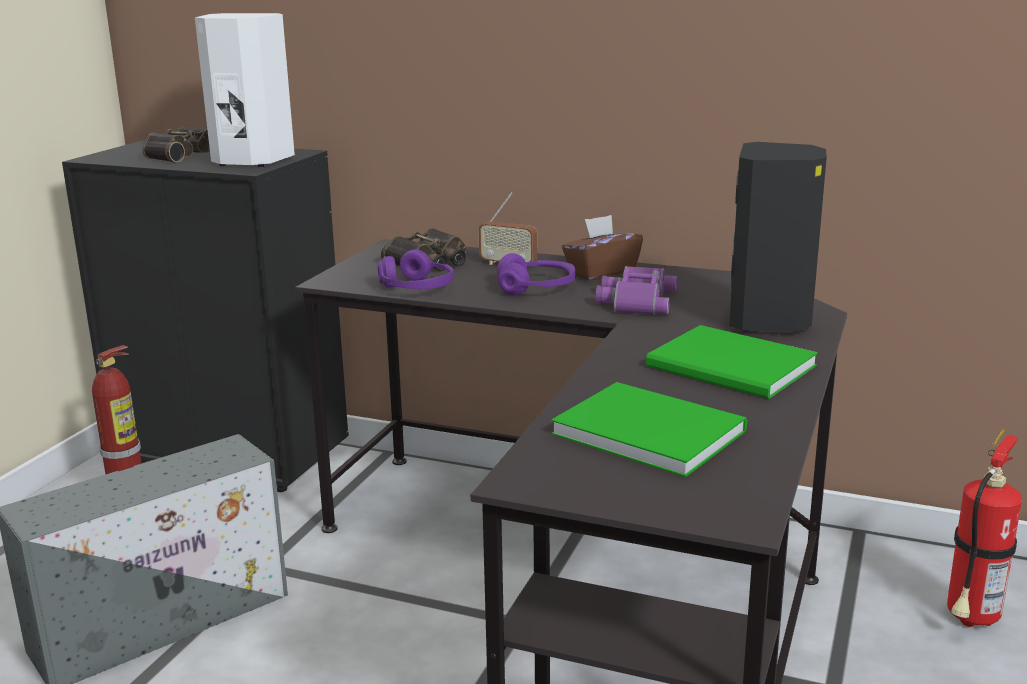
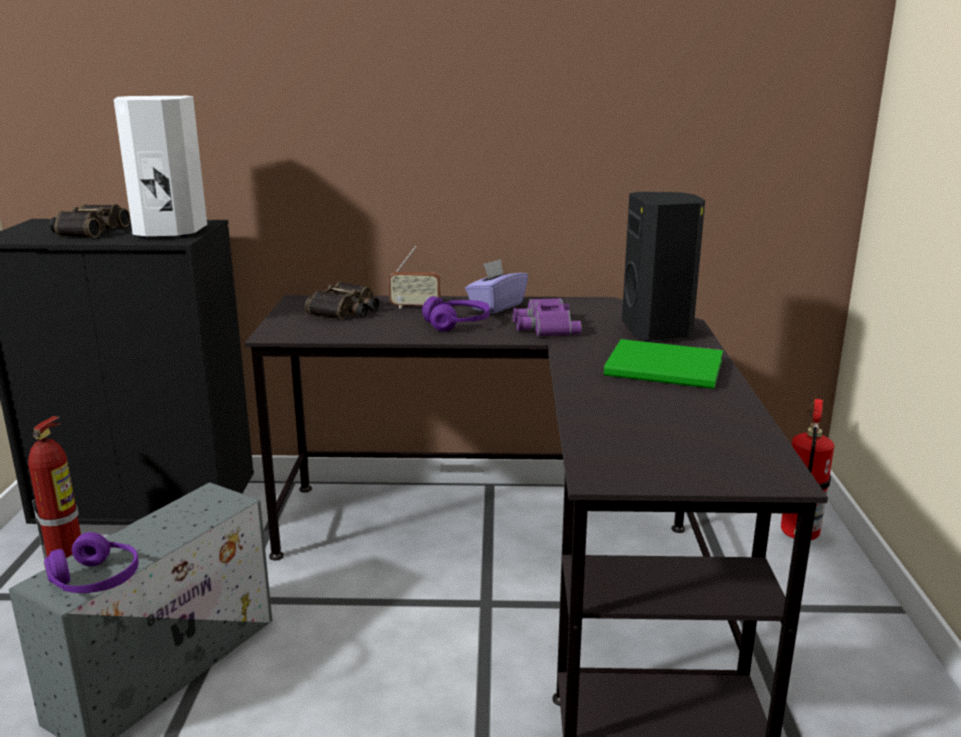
camera: 20 degrees left, 0 degrees up
(416, 288) = (357, 333): purple headphones -> purple headphones (96, 580)
(601, 272) = (496, 306): brown tissue box -> purple tissue box
(646, 430) = (652, 423): green book -> none

